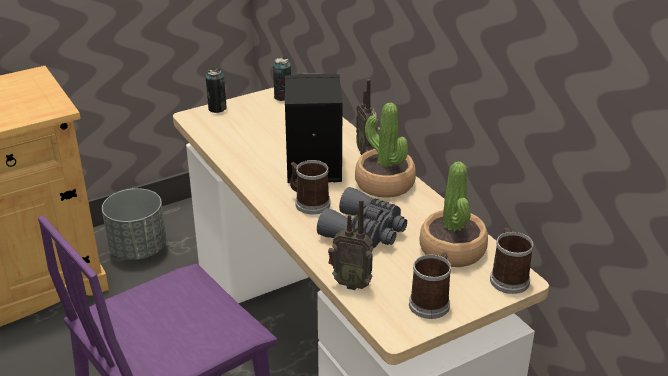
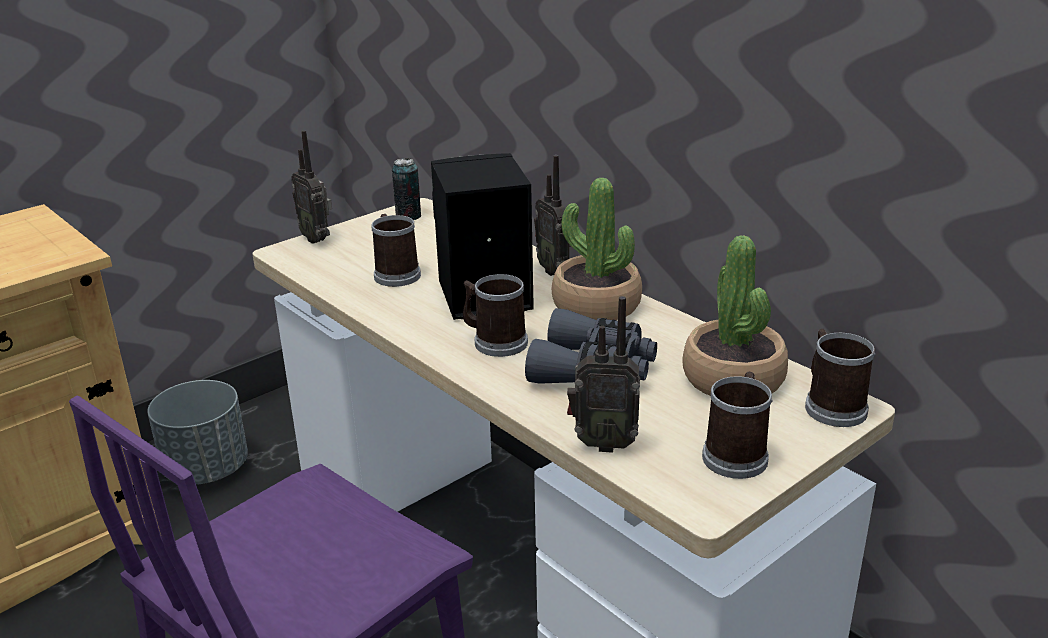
camera: 10 degrees left, 5 degrees down
(217, 108) = (317, 239): can -> radio
(261, 143) = (395, 273): none -> mug

